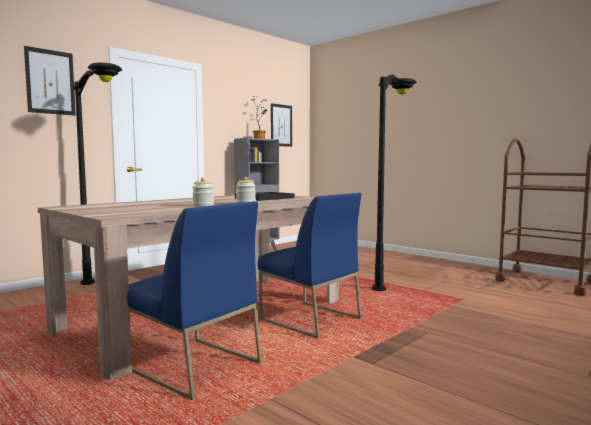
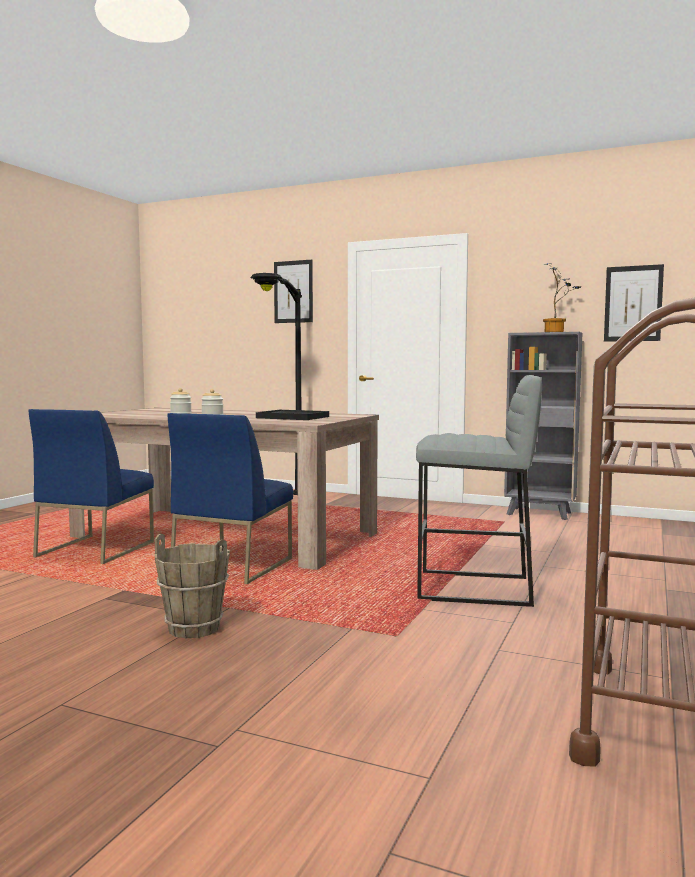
camera: 70 degrees right, 0 degrees up
(392, 279) = (474, 588): black floor lamp -> grey stool
(449, 338) = (194, 628): none -> brown bucket

